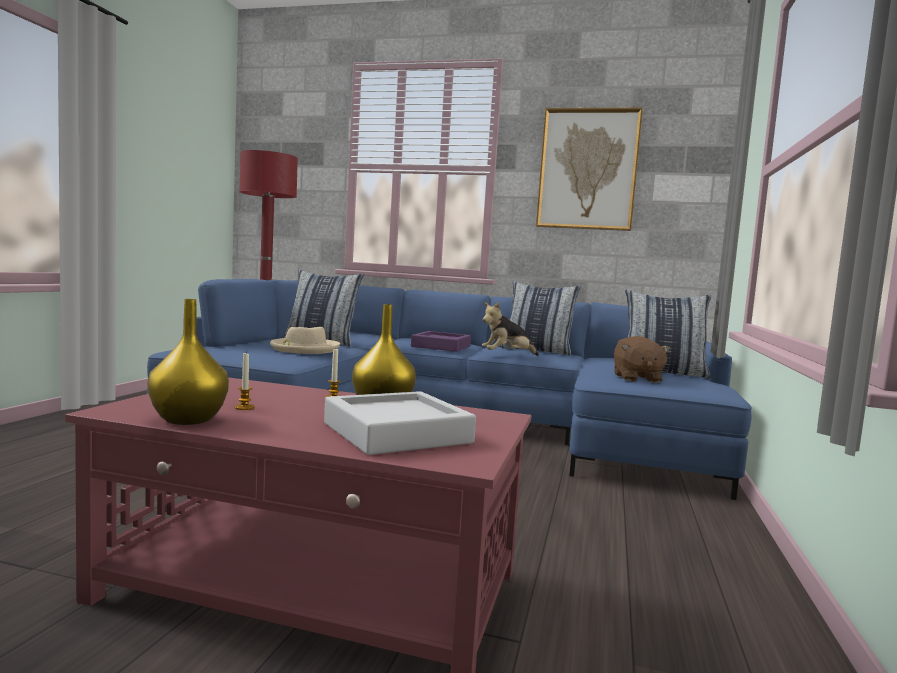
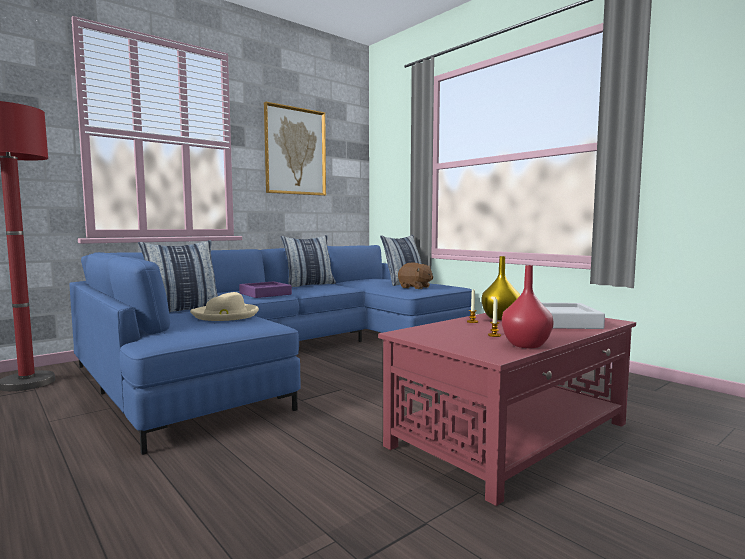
camera: 55 degrees left, 0 degrees up
(189, 420) = (526, 345): yellow vase -> red vase
(507, 355) = (319, 290): plush toy -> none

